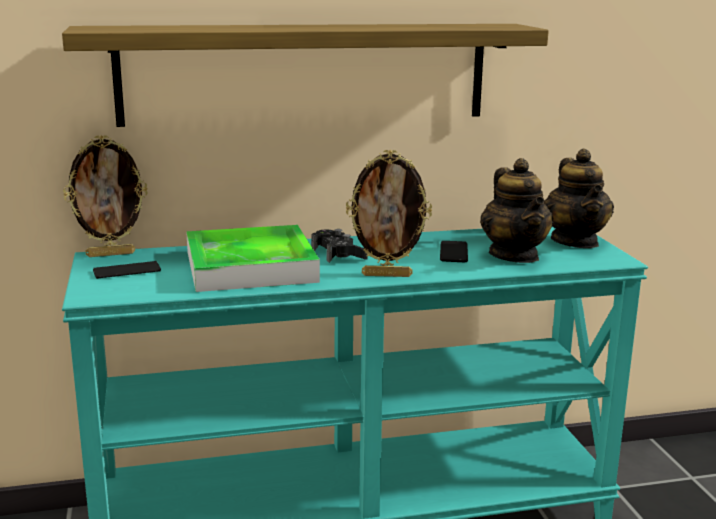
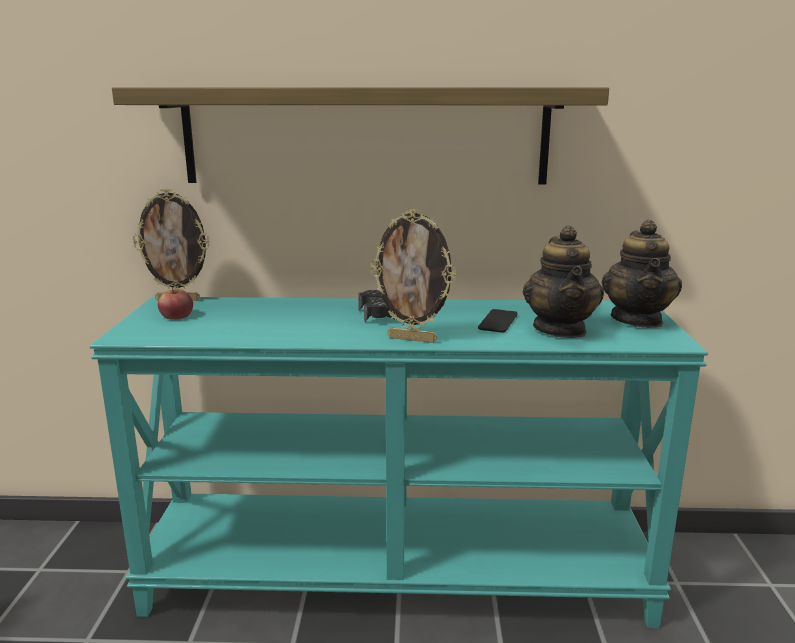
camera: 15 degrees right, 0 degrees up
(127, 271) = (176, 316): phone -> apple
(250, 267) = (288, 320): tray -> none

